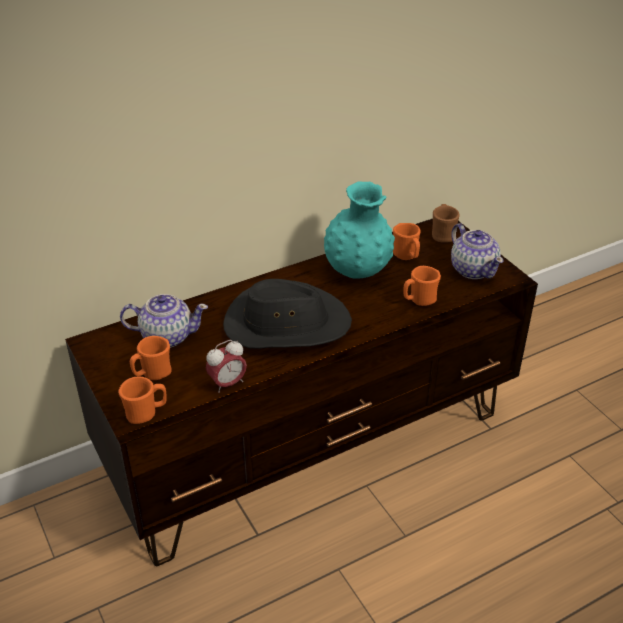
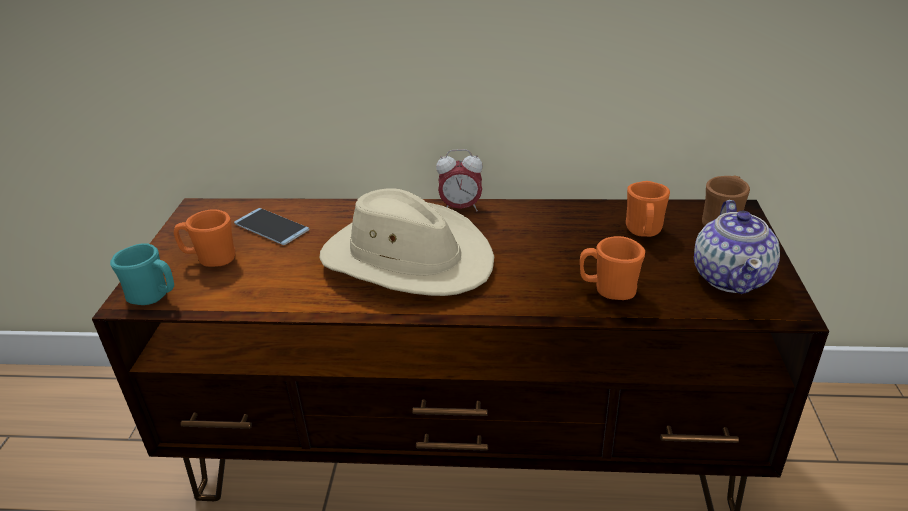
camera: 35 degrees right, 5 degrees down
(146, 413) = (153, 296): orange mug -> turquoise mug
(166, 336) = (271, 227): teapot -> phone
(227, 383) = (268, 299): alarm clock -> alarm clock (460, 208)
(286, 324) = (407, 258): black hat -> beige hat
(357, 271) = (558, 229): turquoise vase -> none

